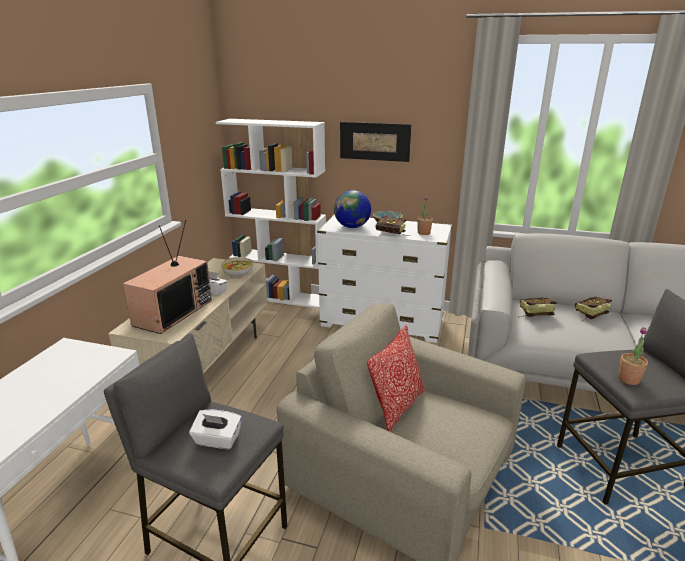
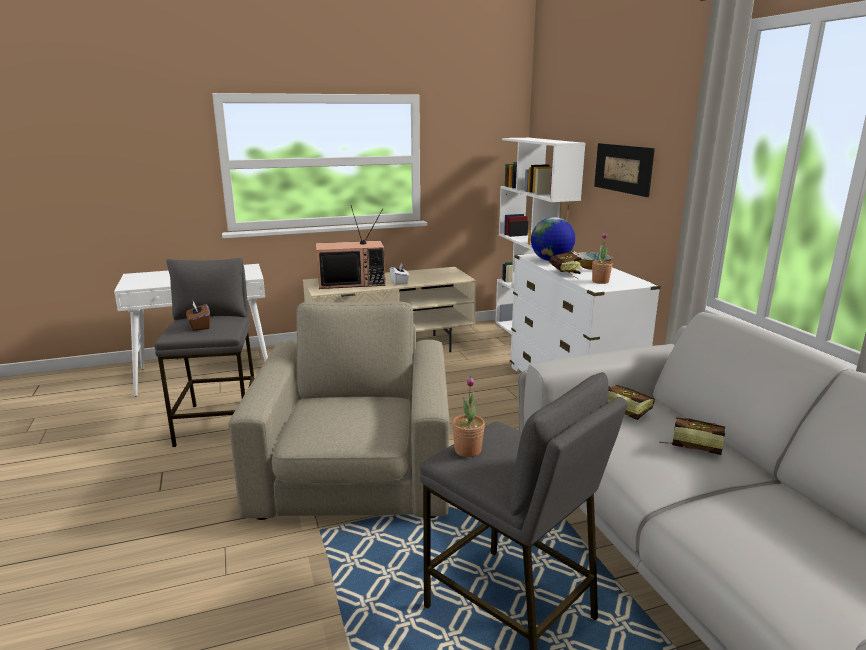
camera: 55 degrees right, 5 degrees down
(217, 440) = (199, 326): white tissue box -> brown tissue box
(237, 272) = (443, 278): bowl -> none
(397, 407) = (358, 398): pillow -> none

